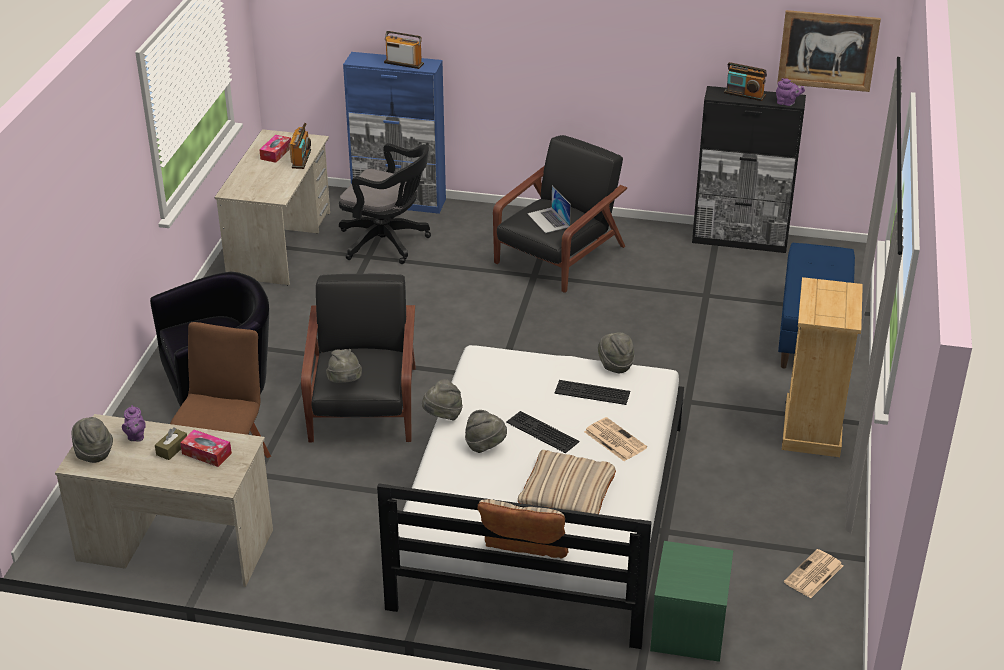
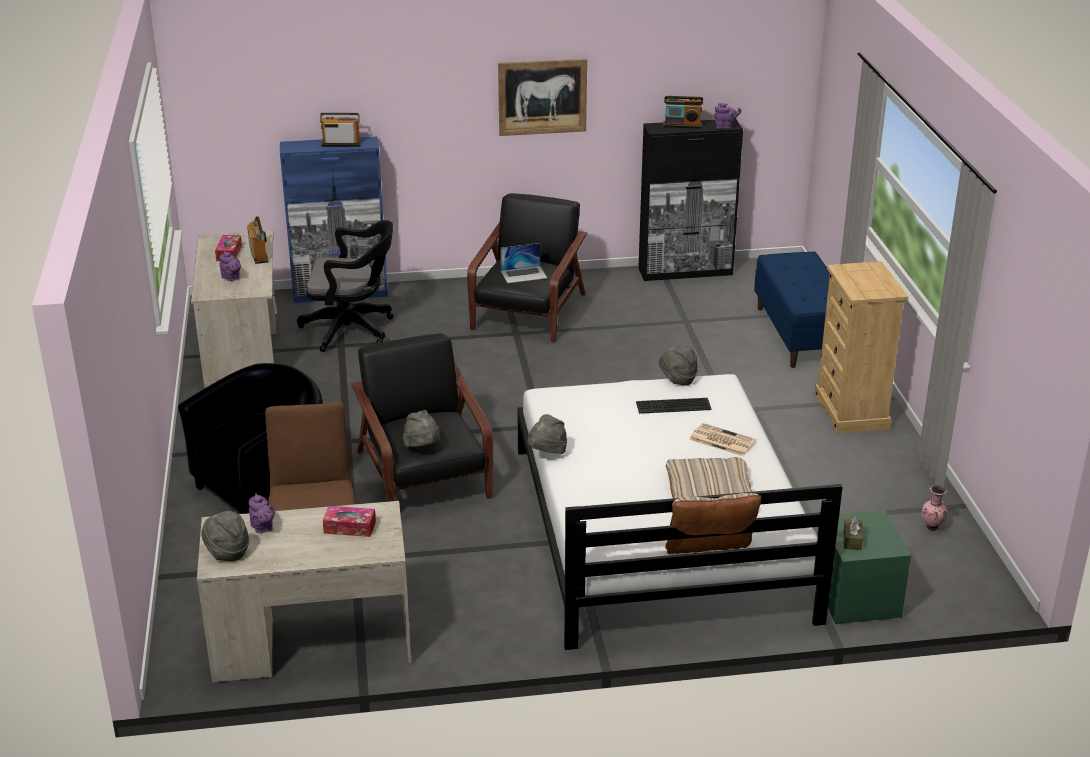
camera: 20 degrees left, 5 degrees down
(172, 449) = (310, 531): brown tissue box -> brown tissue box (852, 540)
(262, 179) = (231, 278): none -> purple teapot
(485, 445) = (606, 470): grey hat -> none
(541, 432) = (650, 448): keyboard -> none
(548, 220) = (524, 274): laptop -> laptop turned 60 degrees counterclockwise
(813, 575) = (932, 528): newspaper -> pink vase
(828, 50) = (752, 73): picture -> picture (542, 97)

